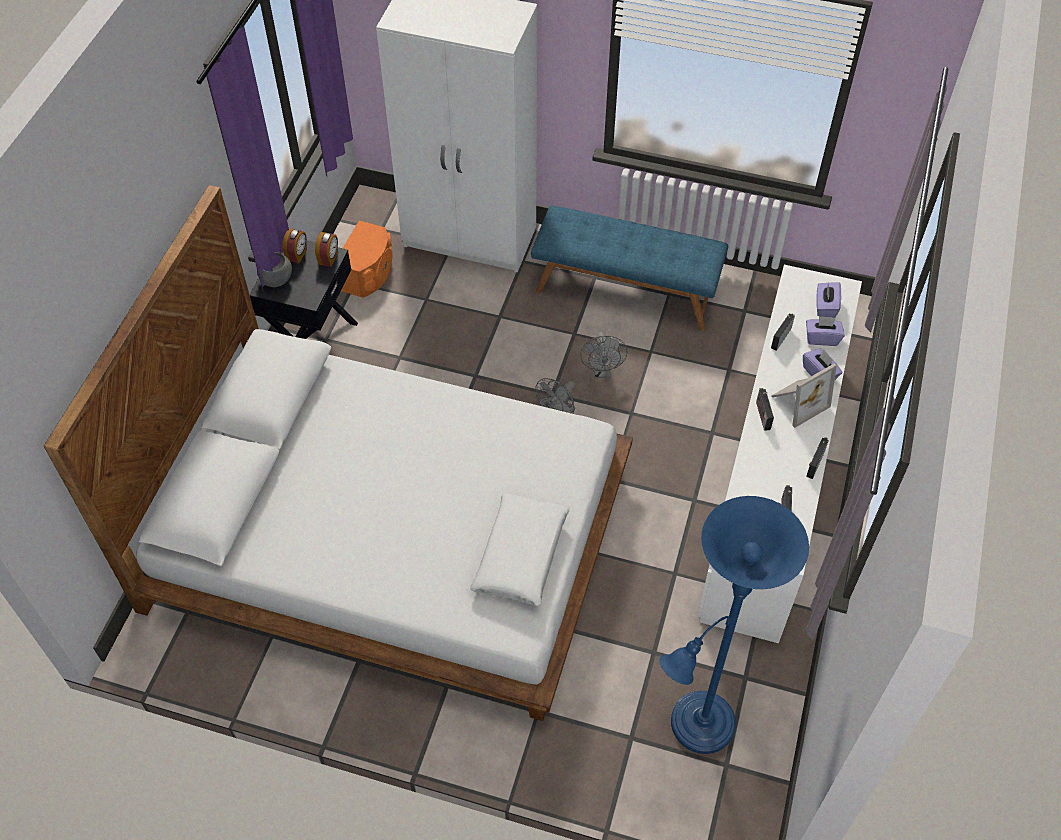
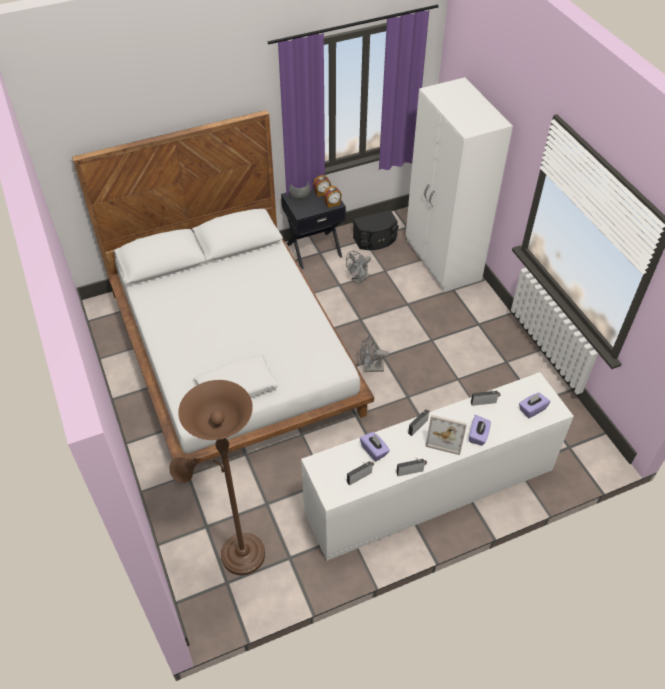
camera: 50 degrees right, 5 degrees down
(368, 273) = (375, 240): orange speaker -> black speaker
(602, 371) = (420, 367): grey fan -> grey fan (358, 279)
(626, 290) = (486, 342): blue bench -> none
(696, 728) = (237, 553): blue floor lamp -> brown floor lamp
(821, 338) = (506, 421): purple tissue box -> purple tissue box (374, 451)

